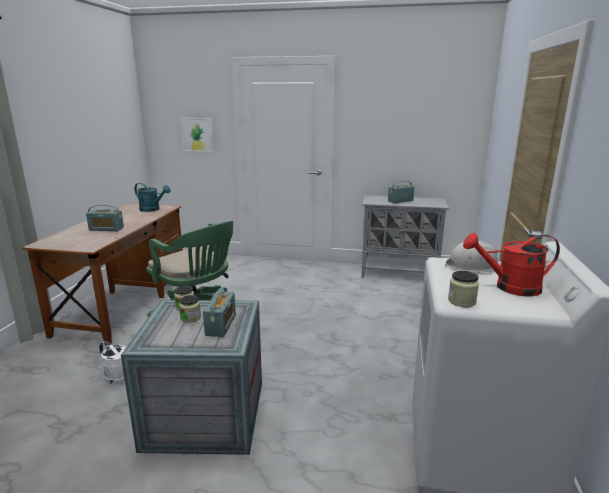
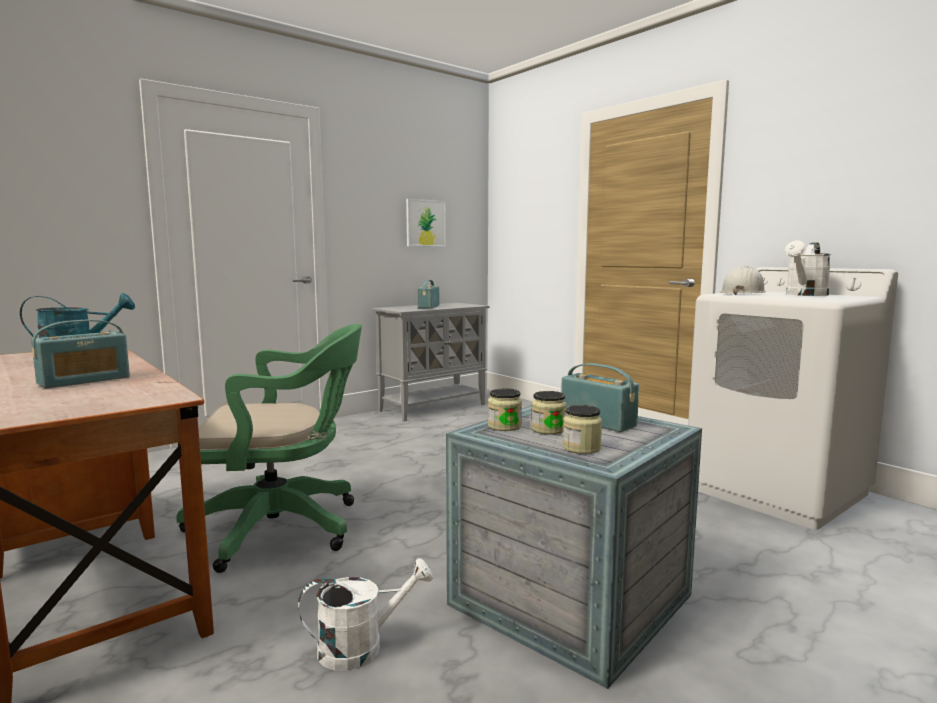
camera: 50 degrees left, 10 degrees down
(198, 134) = (63, 217): picture -> picture (425, 223)
(461, 301) = (827, 299): jar -> jar (581, 448)
(509, 287) = (804, 295): red watering can -> white watering can

